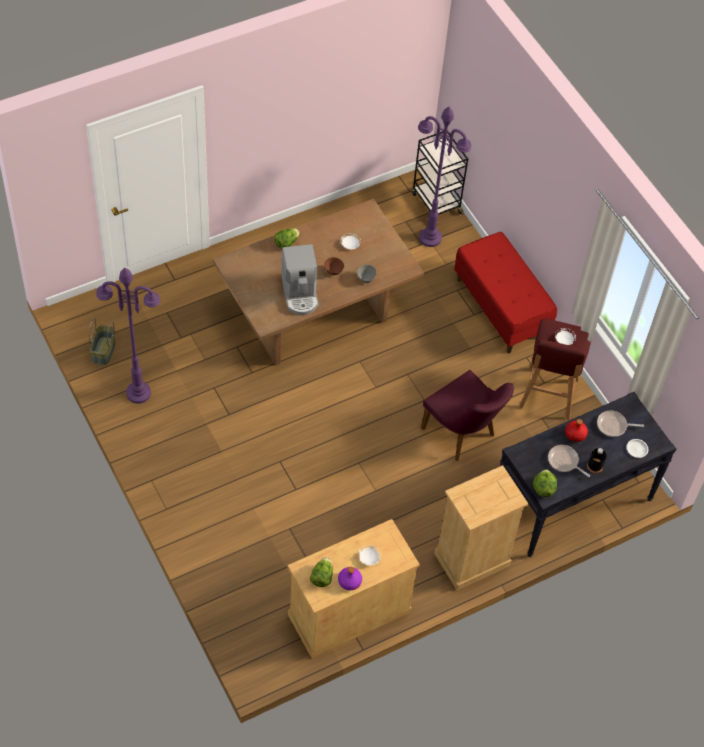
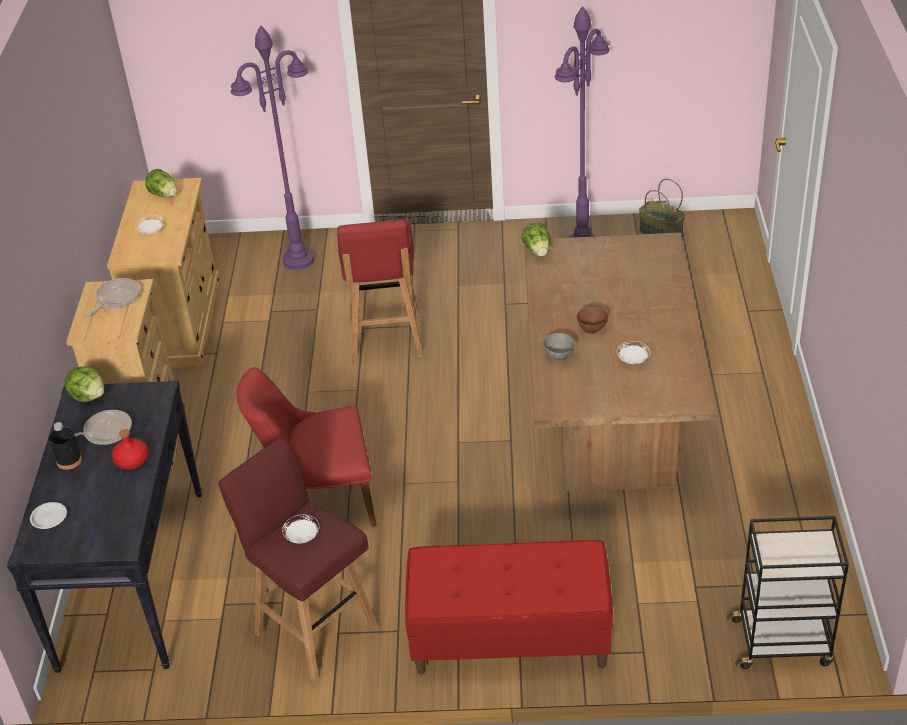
camera: 125 degrees right, 15 degrees down
(286, 243) = (671, 300): lettuce -> lettuce (538, 251)
(300, 294) = (572, 289): coffee machine -> none
(301, 469) = (385, 339): none -> red stool
(349, 581) = (140, 211): purple bottle -> none
(430, 238) = (704, 603): purple floor lamp -> purple floor lamp (299, 260)
(463, 435) = (320, 502): purple chair -> red chair
(613, 426) = (106, 508): frying pan -> frying pan (116, 298)

